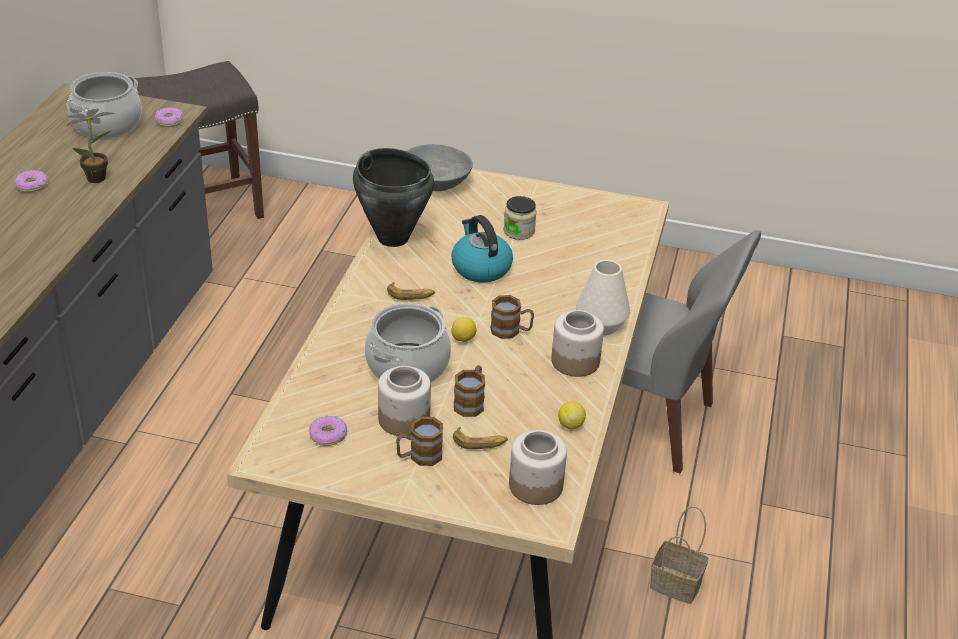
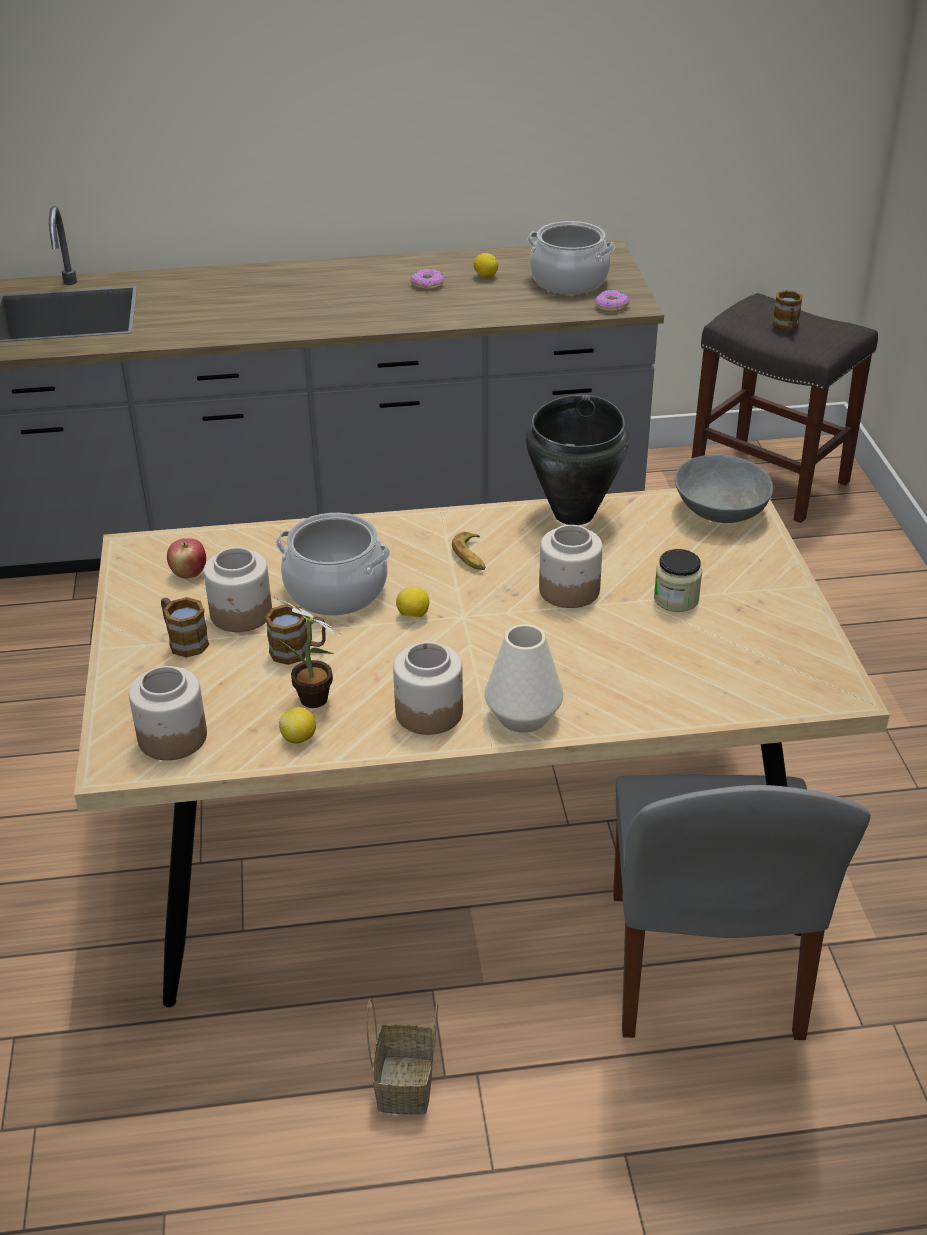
camera: 70 degrees right, 0 degrees up
(52, 156) = (485, 276): none -> lemon
(100, 178) = (471, 308): potted plant -> potted plant (316, 702)
(328, 435) = (189, 573): donut -> apple
(480, 268) = (568, 590): kettle -> jar
(480, 442) = (229, 676): banana -> none
(511, 331) = (455, 646): mug -> mug (787, 327)

